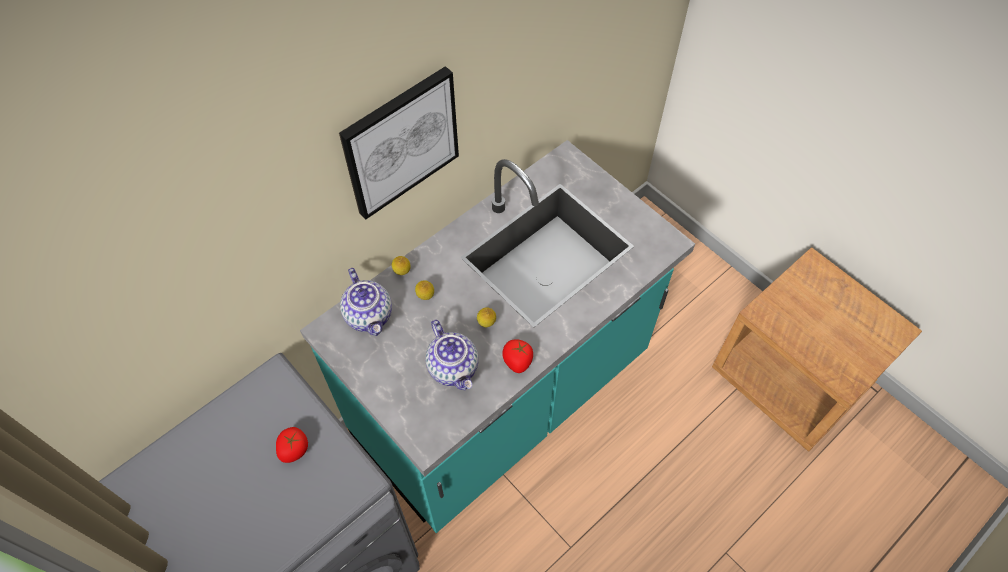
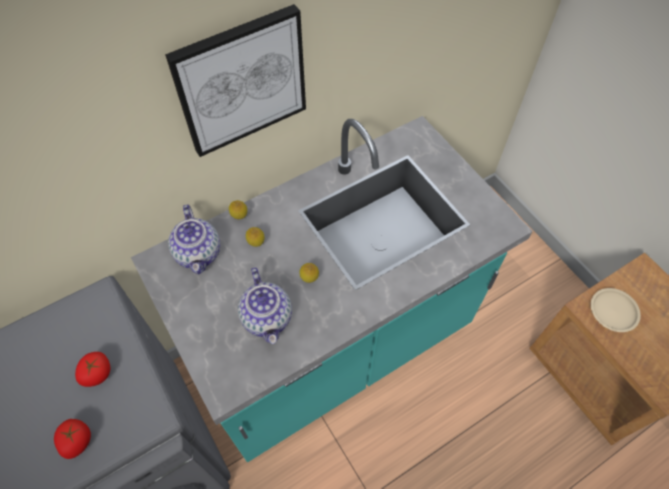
camera: 10 degrees right, 0 degrees up
(517, 362) = (332, 322): tomato -> tomato (78, 442)
(787, 312) = (613, 311): none -> beige plate

